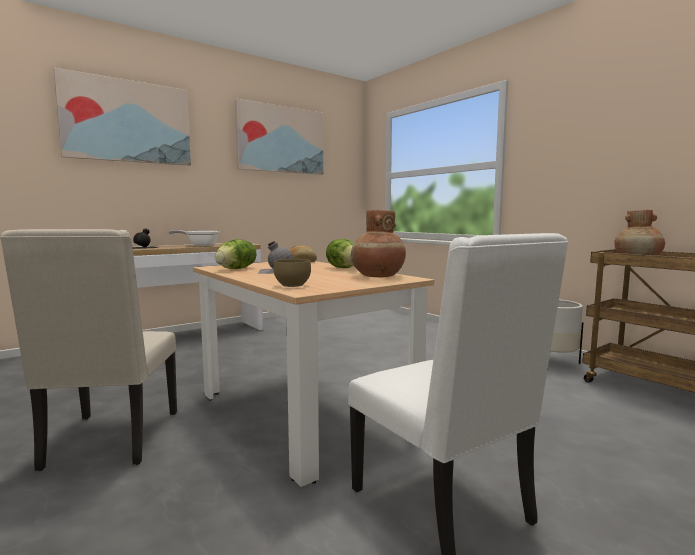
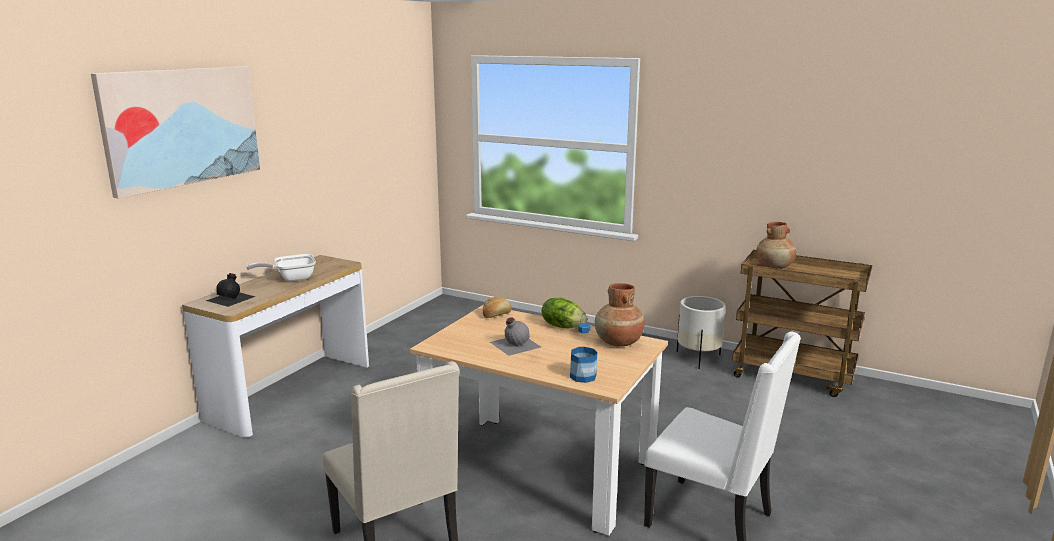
camera: 25 degrees left, 10 degrees up
(237, 269) = (468, 347): lettuce -> none
(281, 140) = (349, 106): picture -> none
(294, 285) = (583, 376): brown bowl -> bottle

